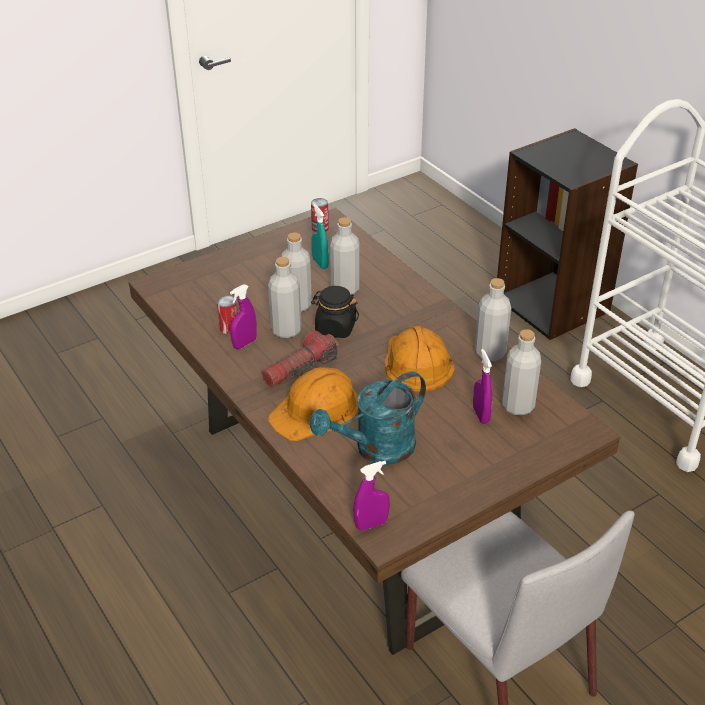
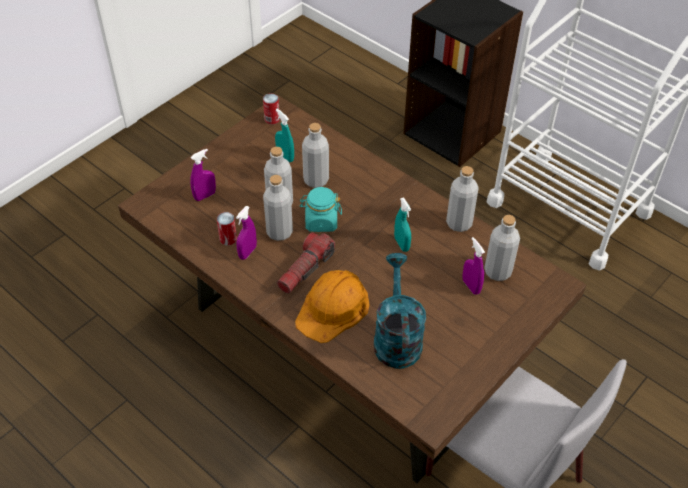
camera: 15 degrees left, 10 degrees up
(335, 328) = (321, 221): black jar -> turquoise jar
(371, 524) = (416, 410): purple spray bottle -> purple spray bottle (205, 195)
(376, 449) = (396, 337): turquoise watering can -> turquoise watering can turned 135 degrees clockwise
(416, 362) = (401, 244): orange hard hat -> turquoise spray bottle

